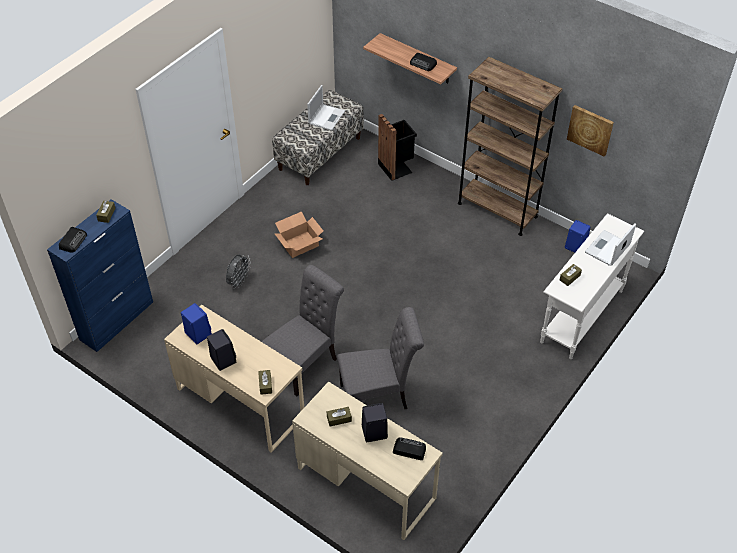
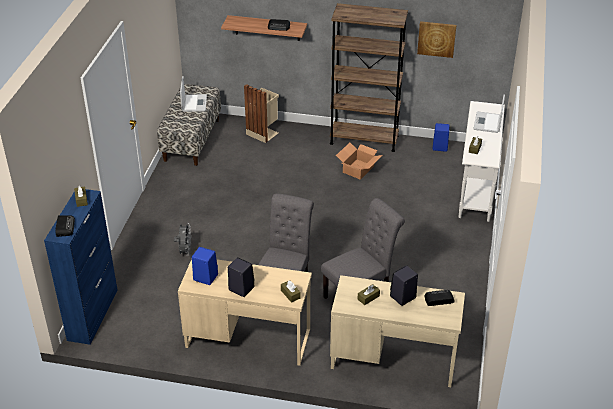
camera: 25 degrees left, 10 degrees down
(299, 244) = (219, 209): cardboard box -> cardboard box (358, 169)
(396, 167) = (263, 132): black trash can -> beige trash can

